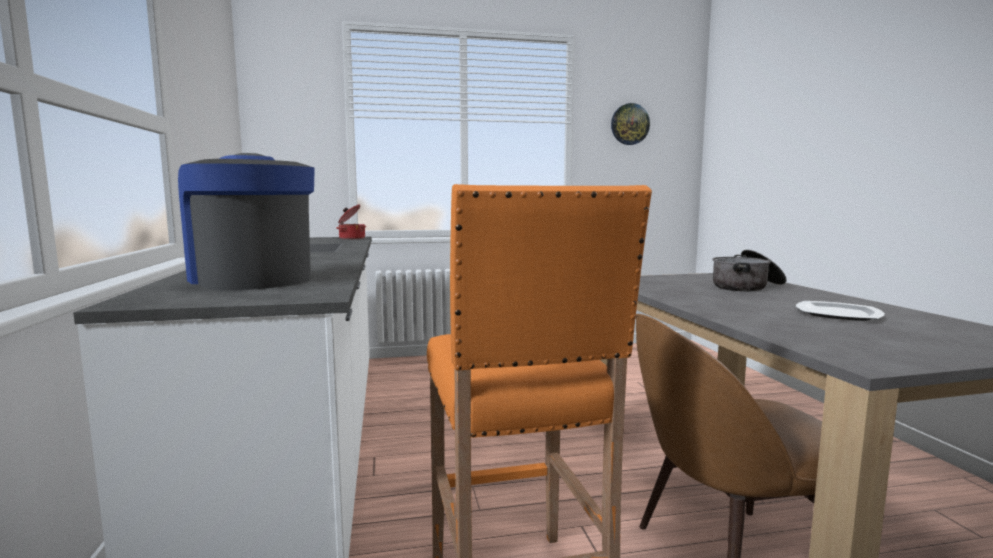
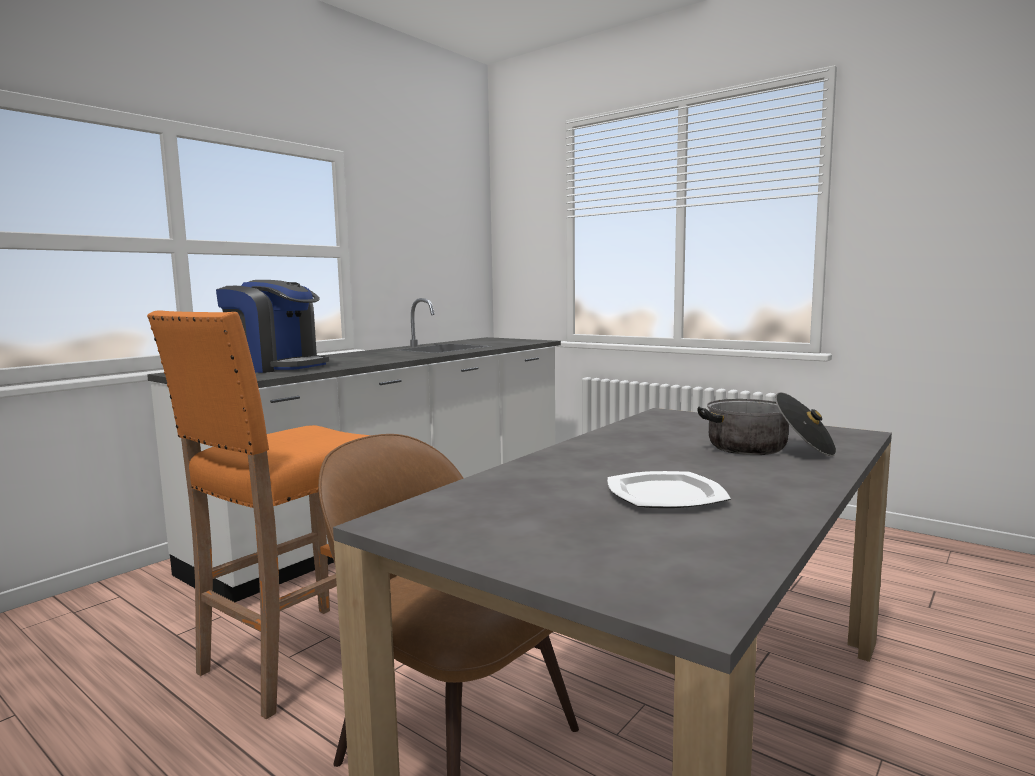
camera: 50 degrees right, 0 degrees up
(251, 279) = (276, 367): coffee machine -> coffee machine turned 105 degrees clockwise
(351, 238) = (528, 342): cooking pot -> none
(629, 124) = (934, 182): wall clock -> none

